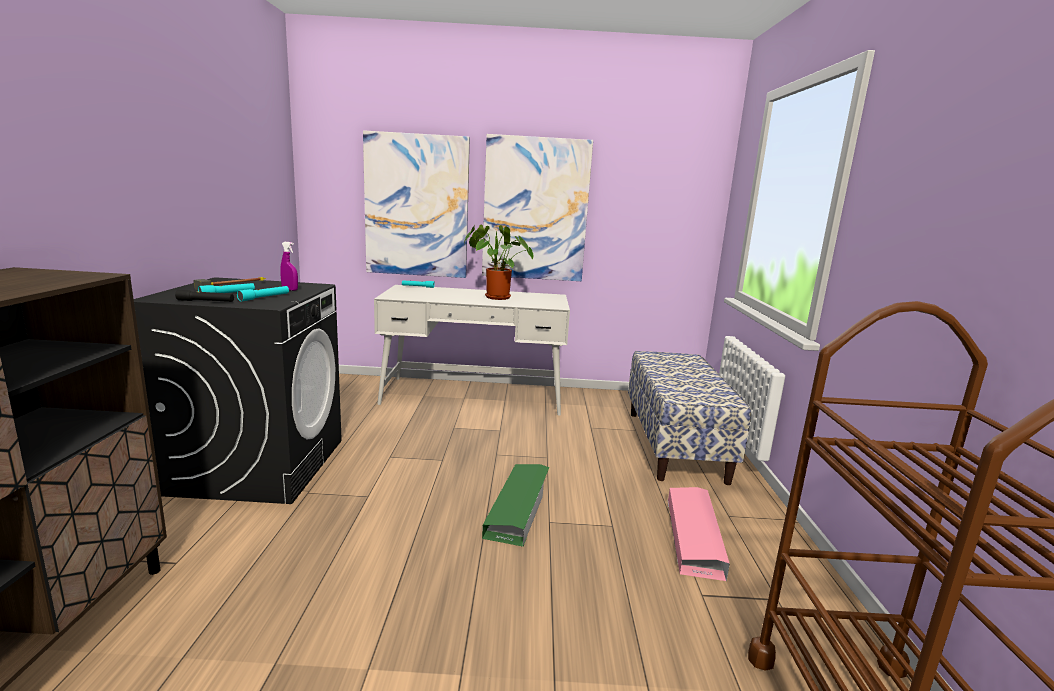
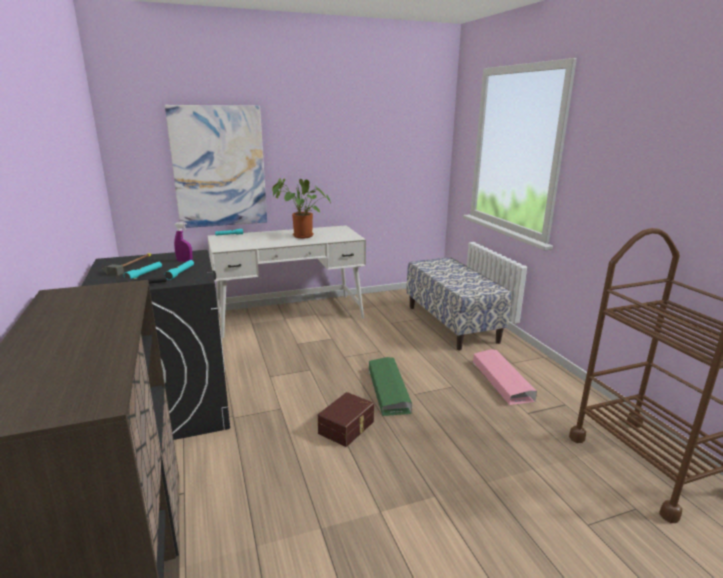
camera: 20 degrees left, 5 degrees up
(425, 541) = (347, 428): none -> brown storage box
(535, 209) = (317, 161): picture -> none

